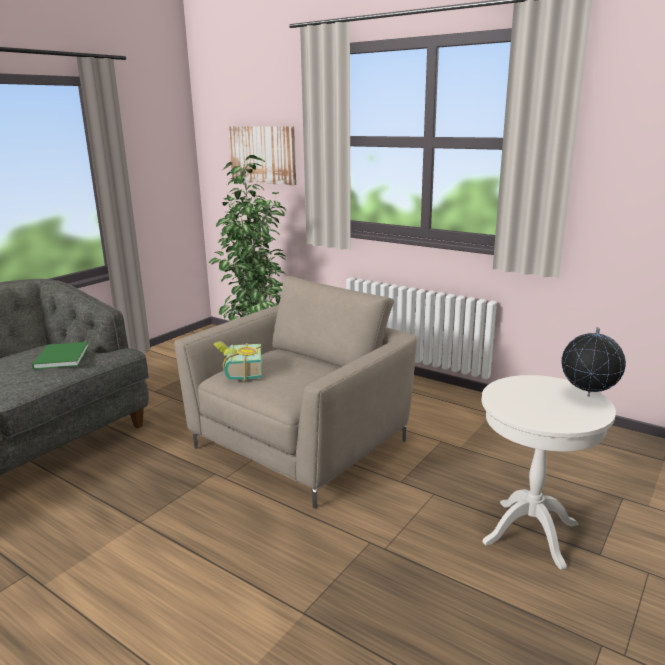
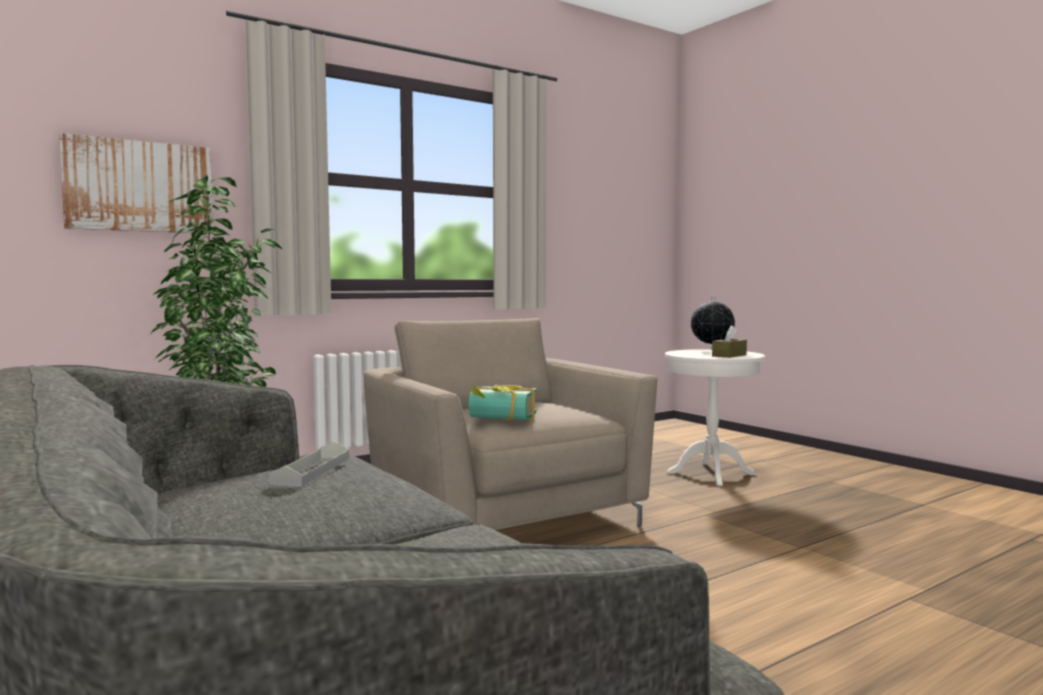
camera: 70 degrees left, 15 degrees down
(60, 358) = (311, 470): green book -> grey tray
(526, 410) = (729, 355): none -> brown tissue box

